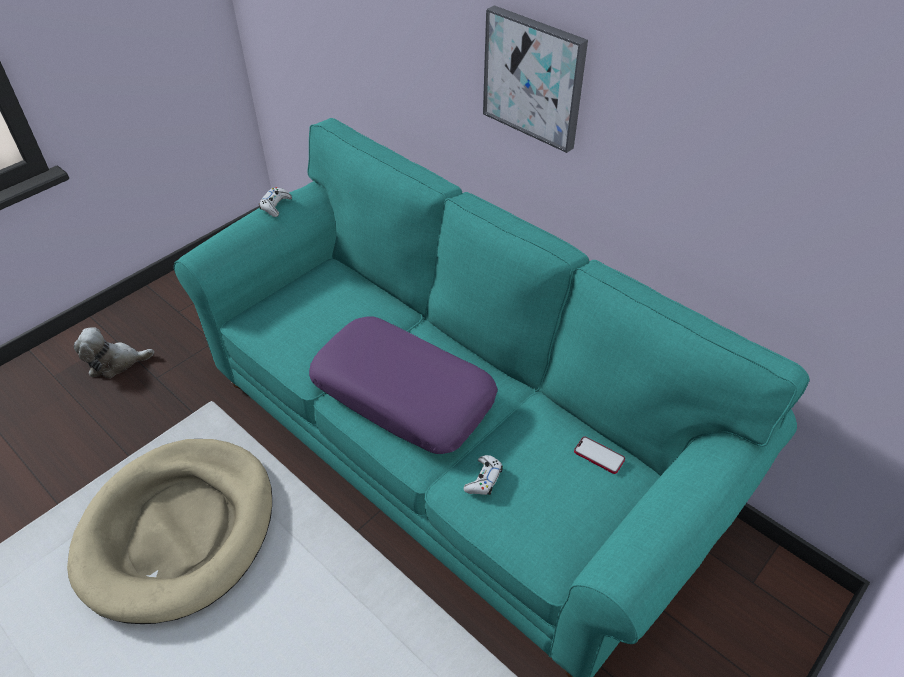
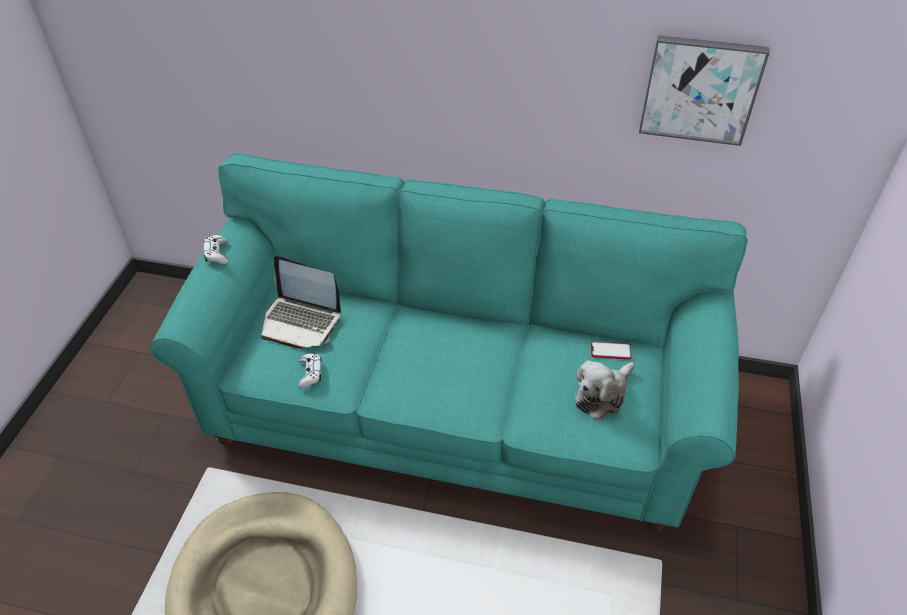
camera: 30 degrees left, 0 degrees up
(115, 363) = (76, 478): plush toy -> plush toy (602, 395)
(323, 298) = (301, 321): none -> laptop
(404, 394) = (431, 371): purple pillow -> none
(483, 479) = (543, 406): white game controller -> white game controller (310, 373)
(534, 78) = (455, 65): picture -> picture (700, 89)

